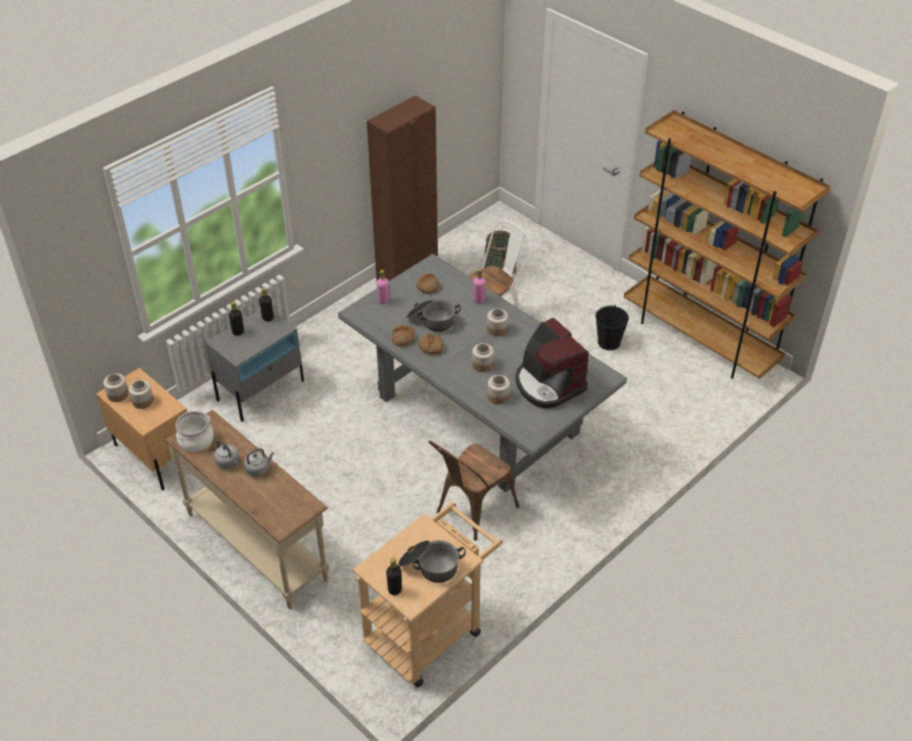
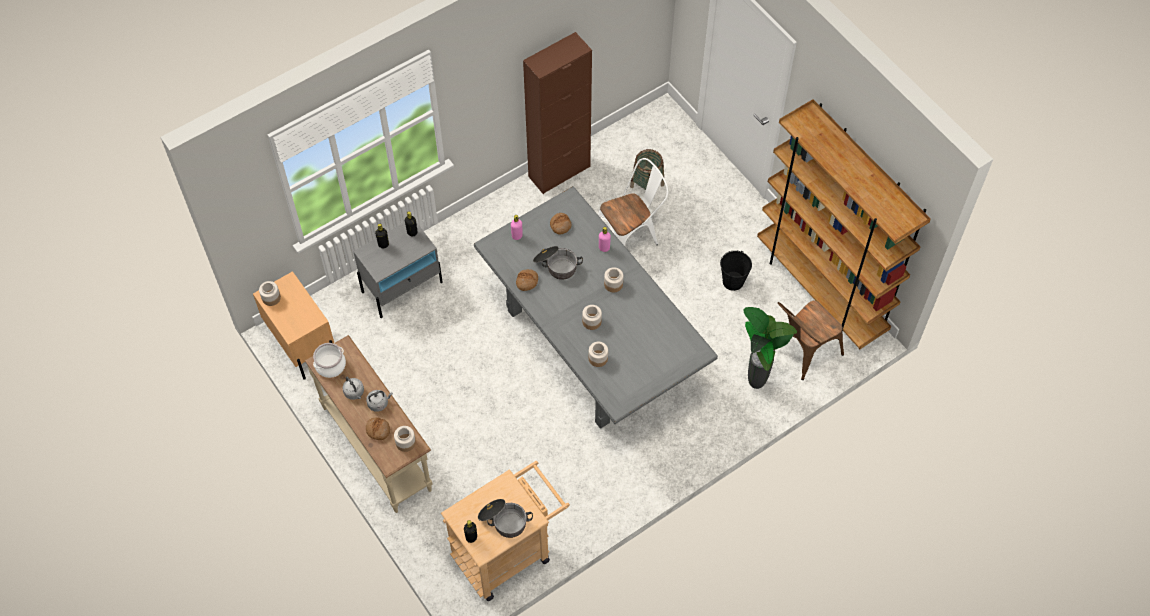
camera: 10 degrees right, 15 degrees up
(143, 401) = (292, 308): jar -> jar (406, 442)
(431, 347) = (550, 295): bread -> bread (378, 430)
(471, 512) = (566, 444): brown chair -> brown chair (802, 353)
(548, 384) = (645, 352): coffee machine -> none
(659, 427) = (755, 382): none -> potted plant

